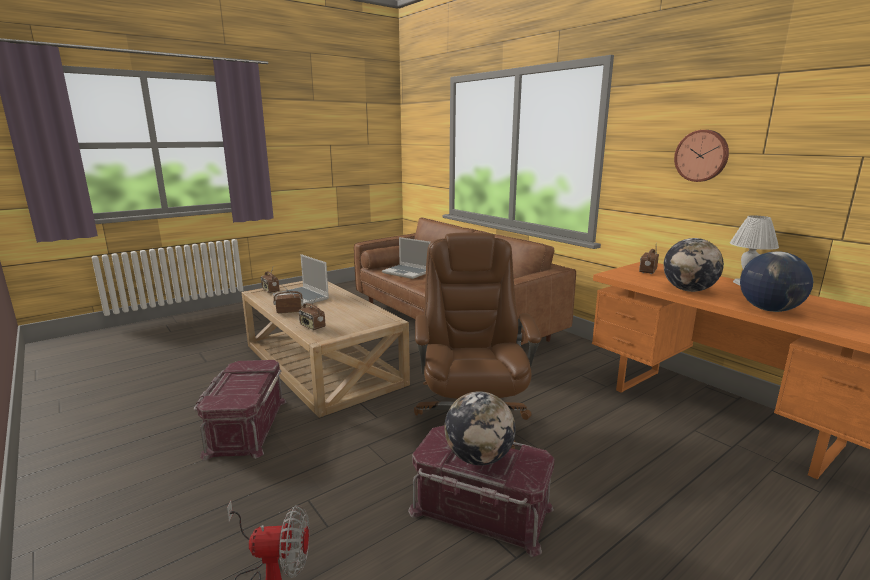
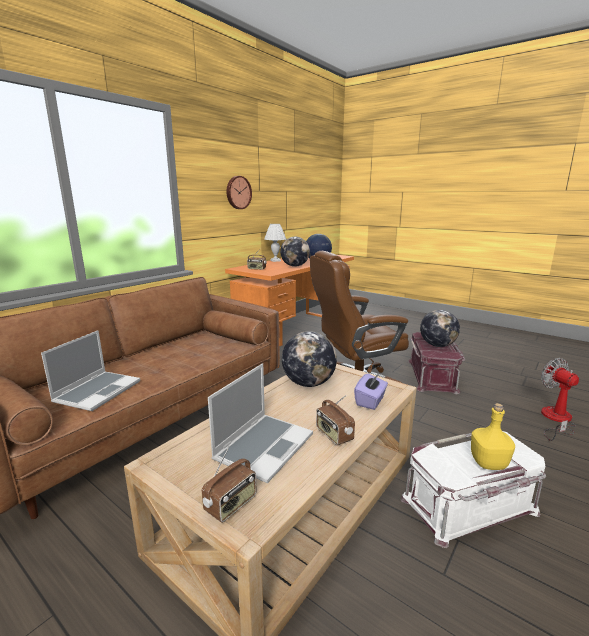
camera: 105 degrees left, 0 degrees up
(230, 385) = (489, 463): none -> yellow bottle
(245, 426) = (469, 506): red storage box -> white storage box
(312, 326) = (370, 401): radio -> purple tissue box
(361, 314) = (308, 383): none -> globe

